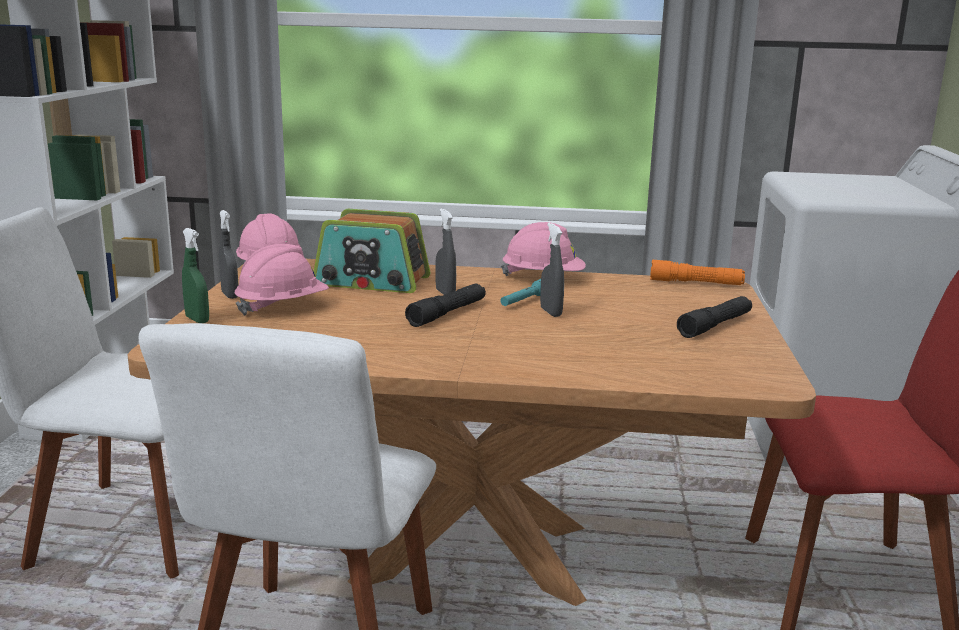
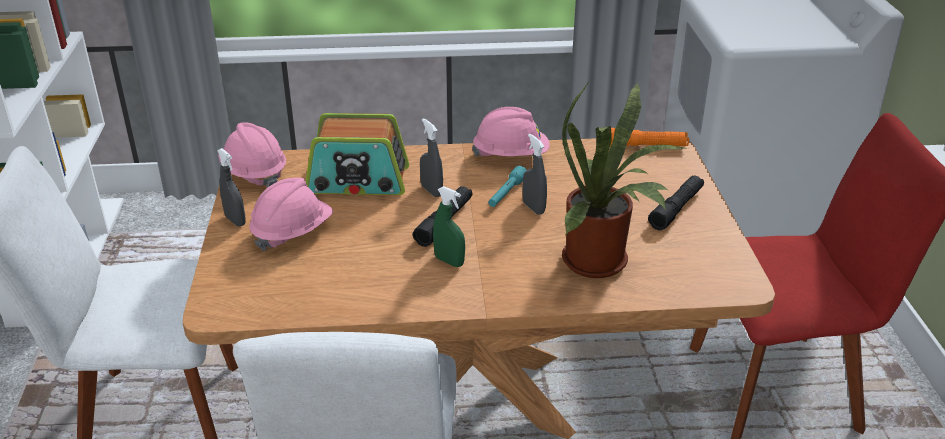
camera: 10 degrees left, 15 degrees up
(197, 320) = (222, 263): green spray bottle -> green spray bottle (449, 261)
(610, 355) = (601, 264): none -> potted plant

